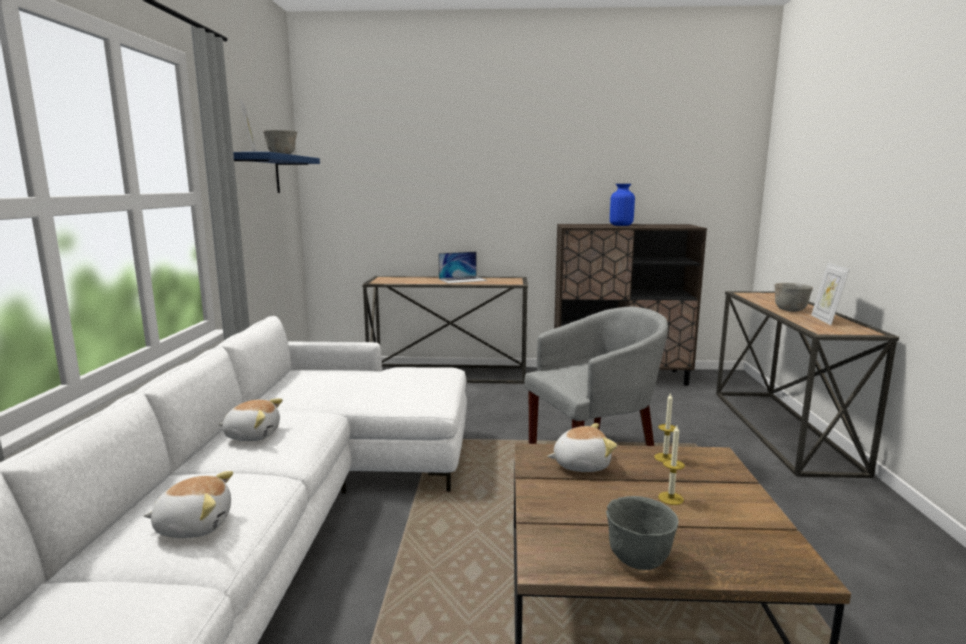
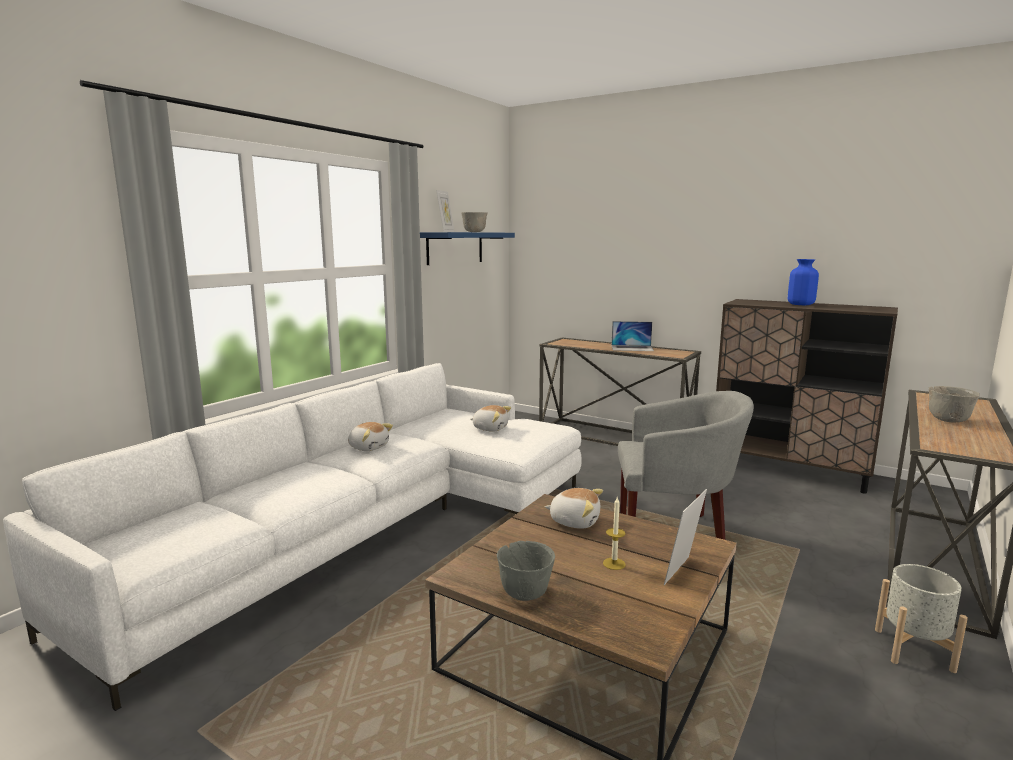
camera: 30 degrees right, 0 degrees up
(194, 525) = (283, 491): plush toy -> plush toy (490, 428)
(665, 458) = (656, 535): candle -> none
(825, 320) = (972, 437): picture frame -> picture frame (683, 572)
(843, 504) = (913, 649): none -> grey planter

